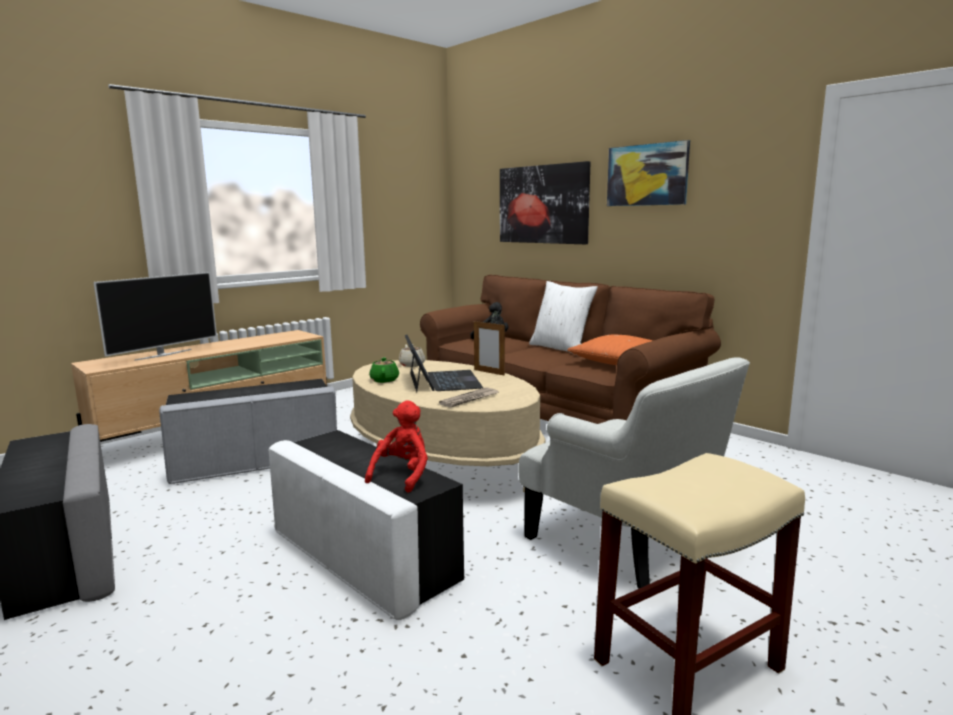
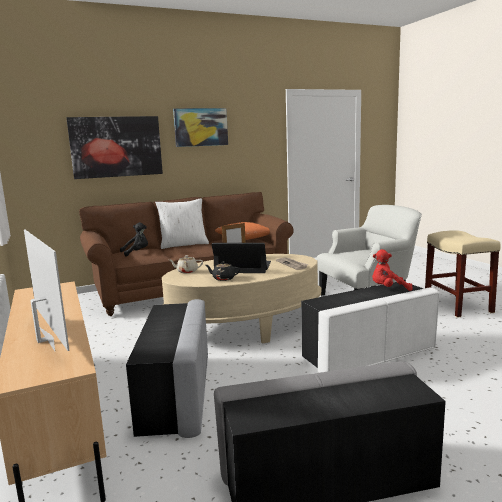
camera: 70 degrees left, 0 degrees up
(384, 380) = (223, 278): green teapot -> black teapot
(402, 475) = (388, 289): red plush toy -> red plush toy turned 45 degrees counterclockwise

